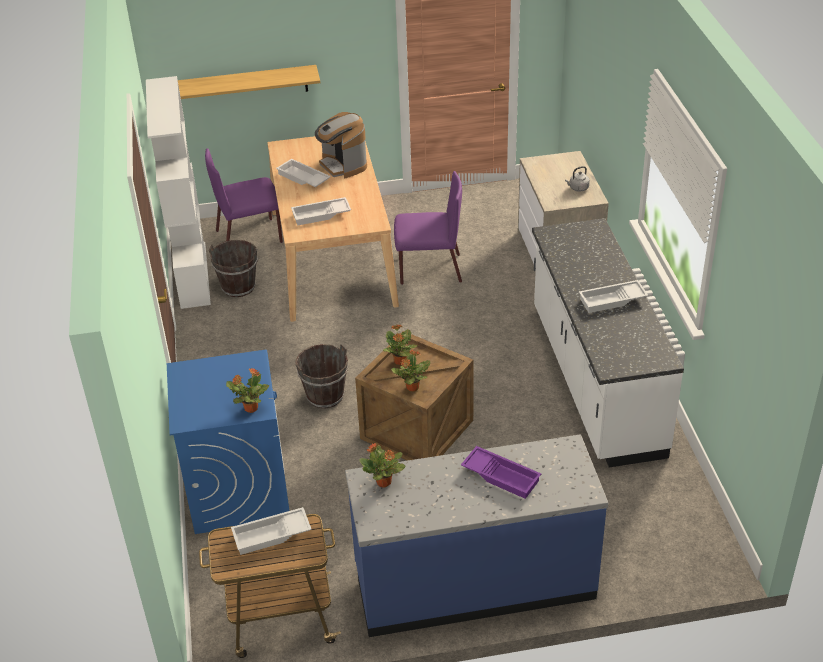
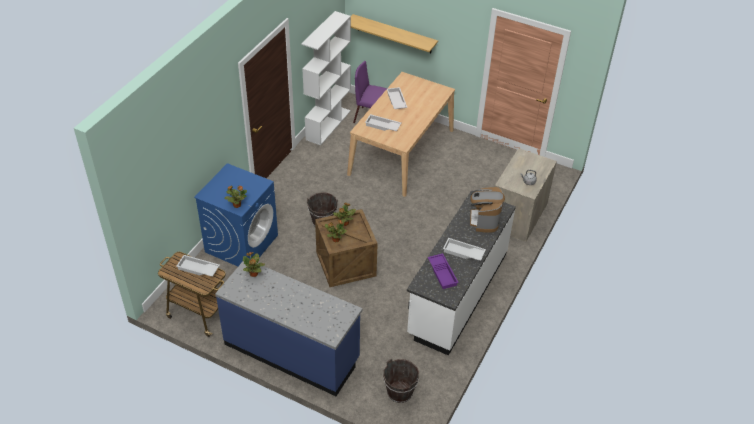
camera: 35 degrees right, 5 degrees up
(238, 287) = (342, 143): brown bucket -> brown bucket (400, 392)
(343, 165) = (423, 104): coffee machine -> coffee machine (483, 220)
(429, 269) = (441, 185): purple chair -> none
(502, 475) = (305, 304): purple tray -> purple tray (443, 273)

